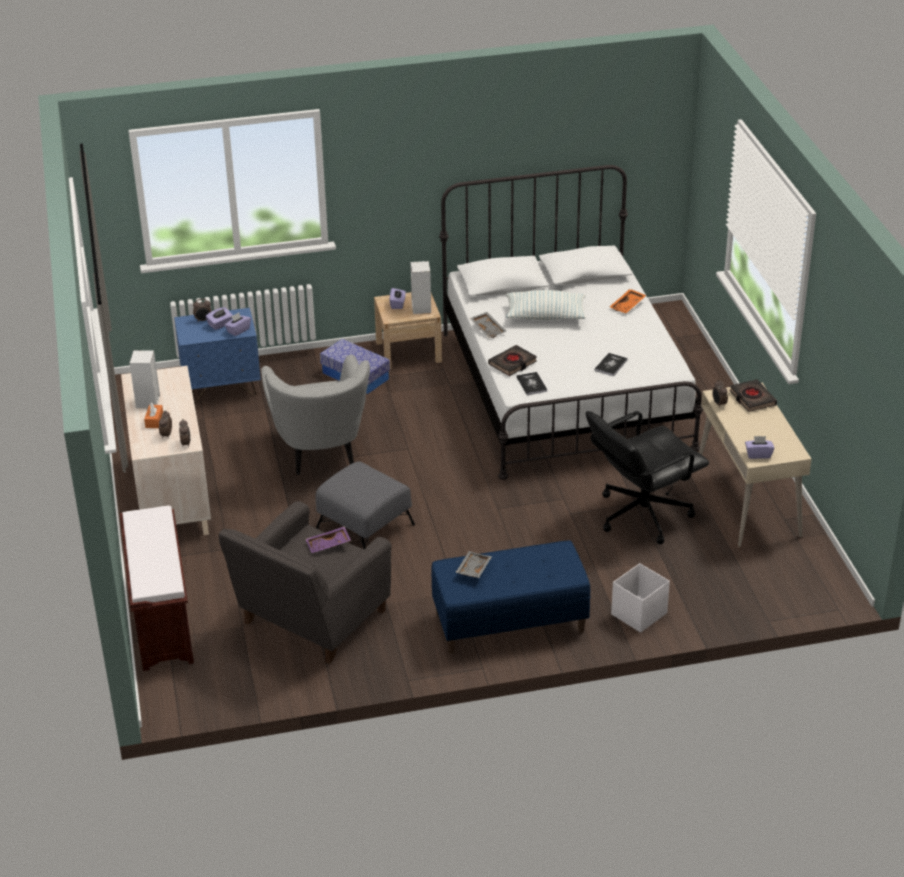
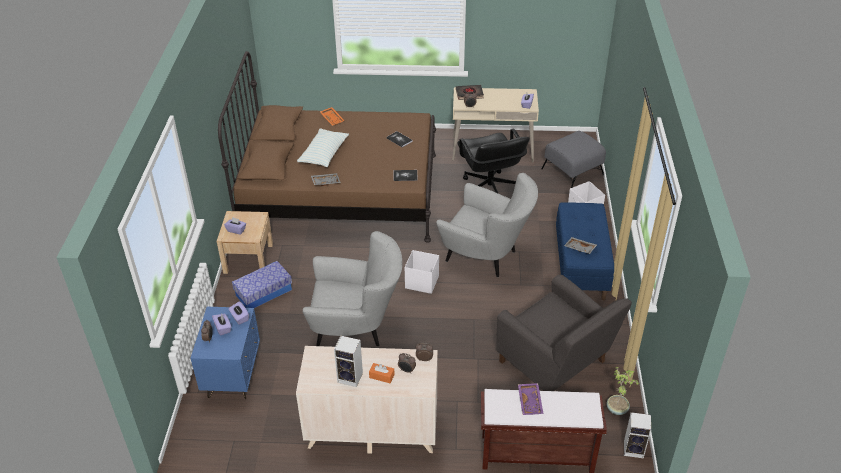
camera: 75 degrees left, 5 degrees up
(248, 682) = (617, 409): none -> potted plant
(328, 545) = (543, 310): purple tray -> purple tray (530, 402)
(364, 527) = (457, 318): grey ottoman -> grey ottoman (572, 172)
(420, 487) = (421, 282): none -> white storage box
(422, 308) = (251, 219): speaker -> speaker (634, 449)
(492, 533) = (486, 257): none -> grey armchair
(512, 363) = (375, 179): black book -> none
(564, 389) = (340, 193): white bed -> brown bed

